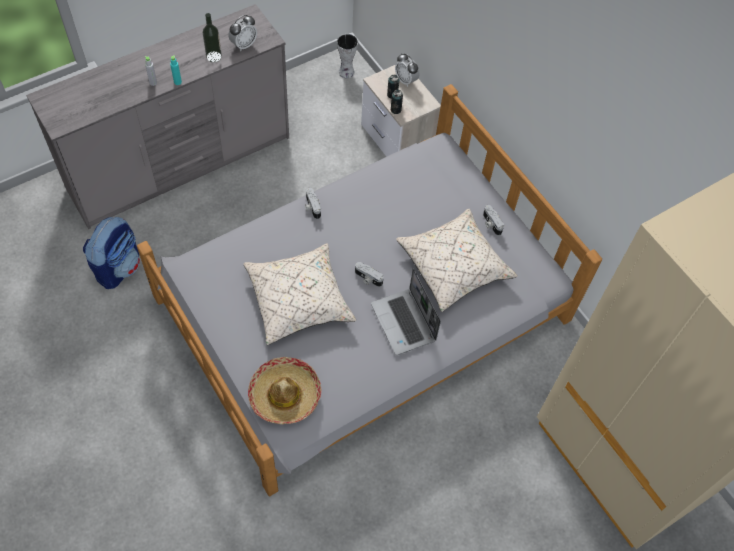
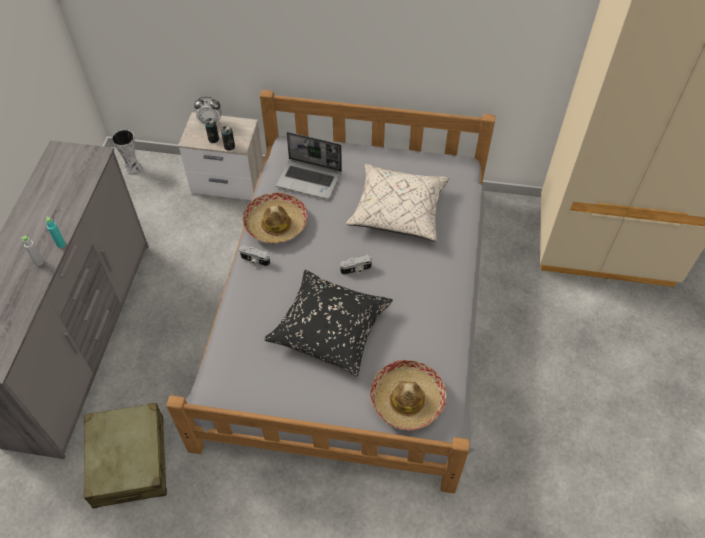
camera: 45 degrees left, 5 degrees down
(118, 267) = (130, 461): backpack -> beige suitcase
(214, 56) = (67, 202): bottle -> none
(244, 45) = (81, 174): alarm clock -> none
(299, 299) = (330, 328): beige pillow -> black pillow
(357, 195) = (275, 224): none -> hat
(404, 323) = (417, 274): laptop -> laptop (310, 179)
(490, 224) = (385, 165): camera -> none

